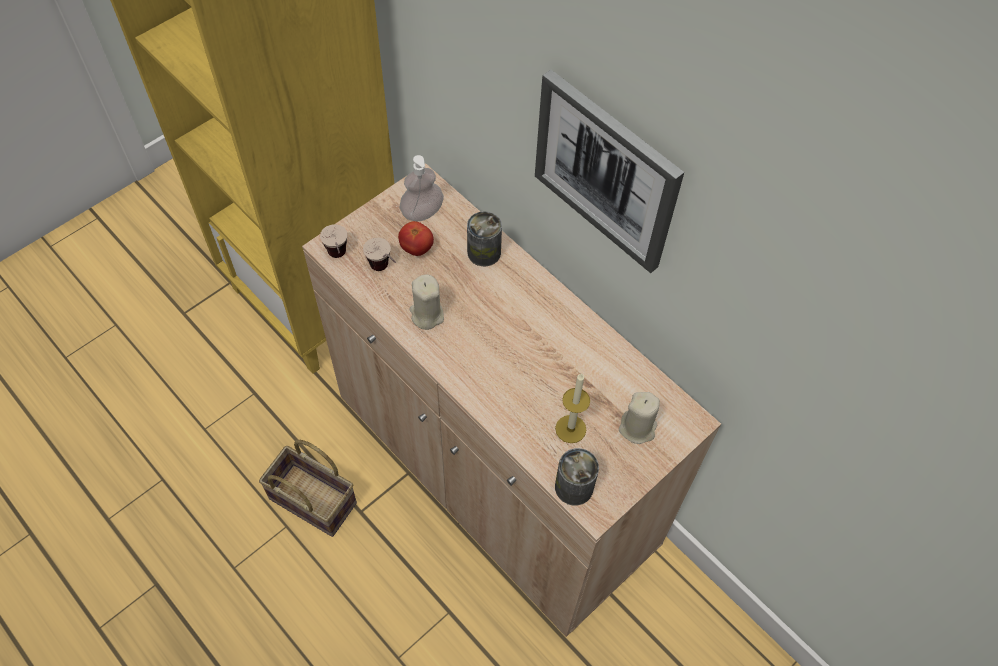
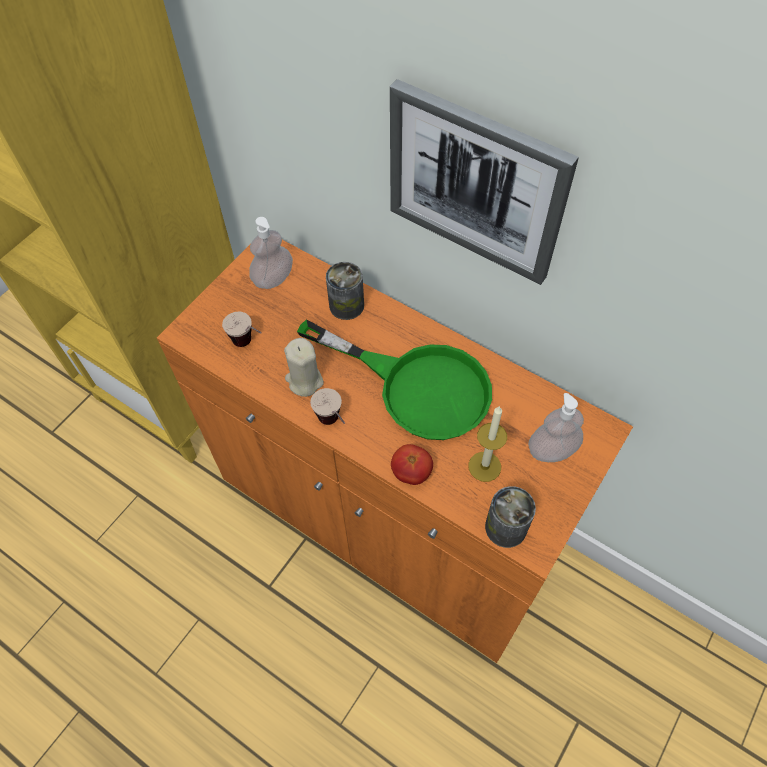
camera: 10 degrees left, 0 degrees up
(315, 500) = (222, 586): basket -> none
(339, 259) = (199, 343): cup -> cup (334, 425)
(416, 248) = (277, 315): tomato -> tomato (411, 472)
(494, 471) = (387, 517): beige cabinet -> orange cabinet
(529, 342) = (417, 386): none -> green frying pan
(637, 428) = (552, 450): beige candle -> soap dispenser

